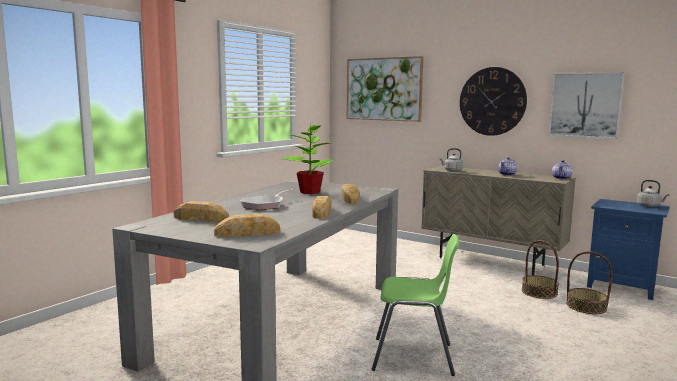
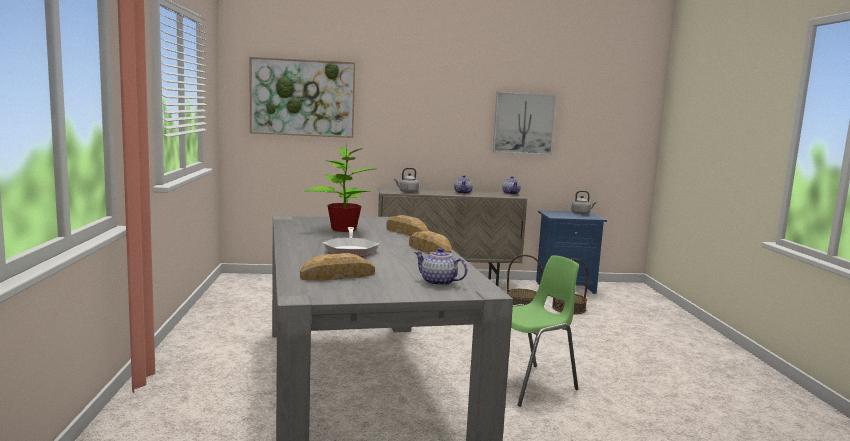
camera: 40 degrees left, 0 degrees up
(247, 233) = (439, 282): bread -> teapot
(492, 101) = (435, 117): wall clock -> none

